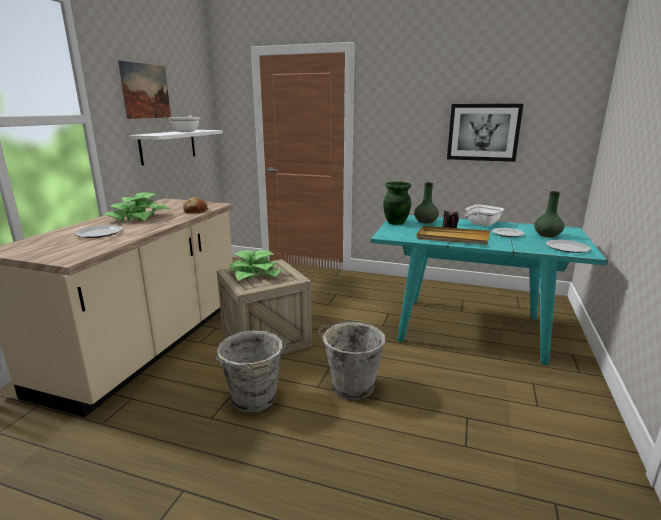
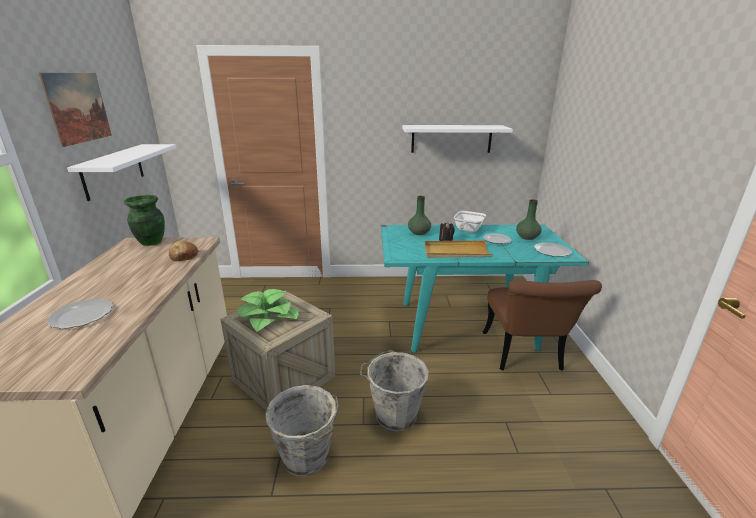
camera: 20 degrees left, 5 degrees up
(138, 217) = (116, 277): potted plant -> none
(187, 131) = (136, 151): frying pan -> none
(395, 222) = (393, 237): green vase -> green vase (151, 242)
(483, 132) = (451, 138): picture -> white shelf
(524, 367) = (524, 356): none -> brown chair

